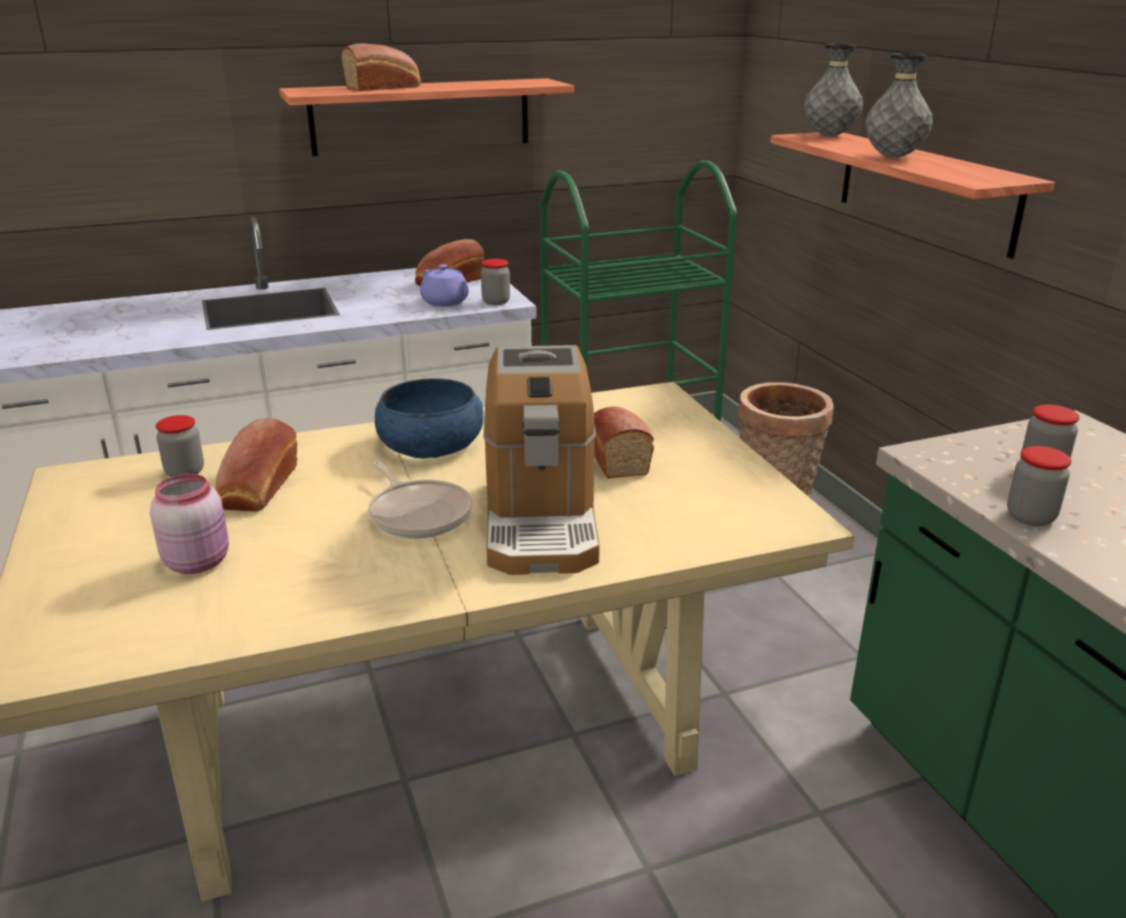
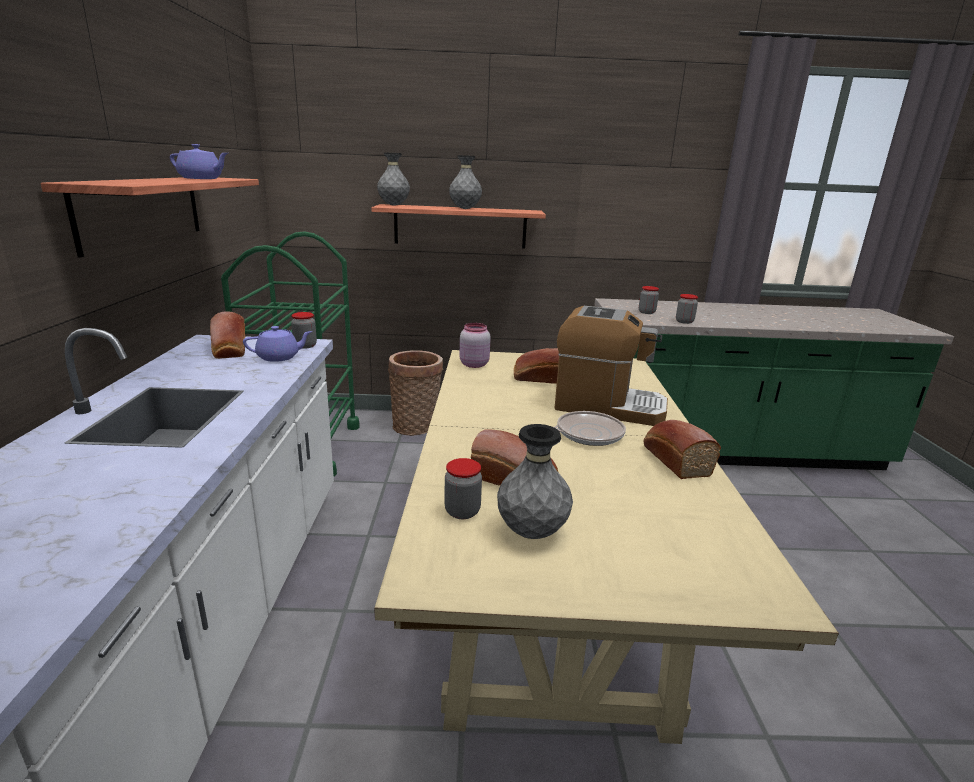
camera: 70 degrees left, 5 degrees down
(149, 512) = (532, 533): none -> grey vase
(199, 561) = (625, 513): pink jar -> pink jar (473, 364)
(384, 87) = (149, 180): bread -> bread (674, 460)
(431, 443) = (484, 416): blue bowl -> none
(483, 84) = (201, 179): none -> purple teapot

